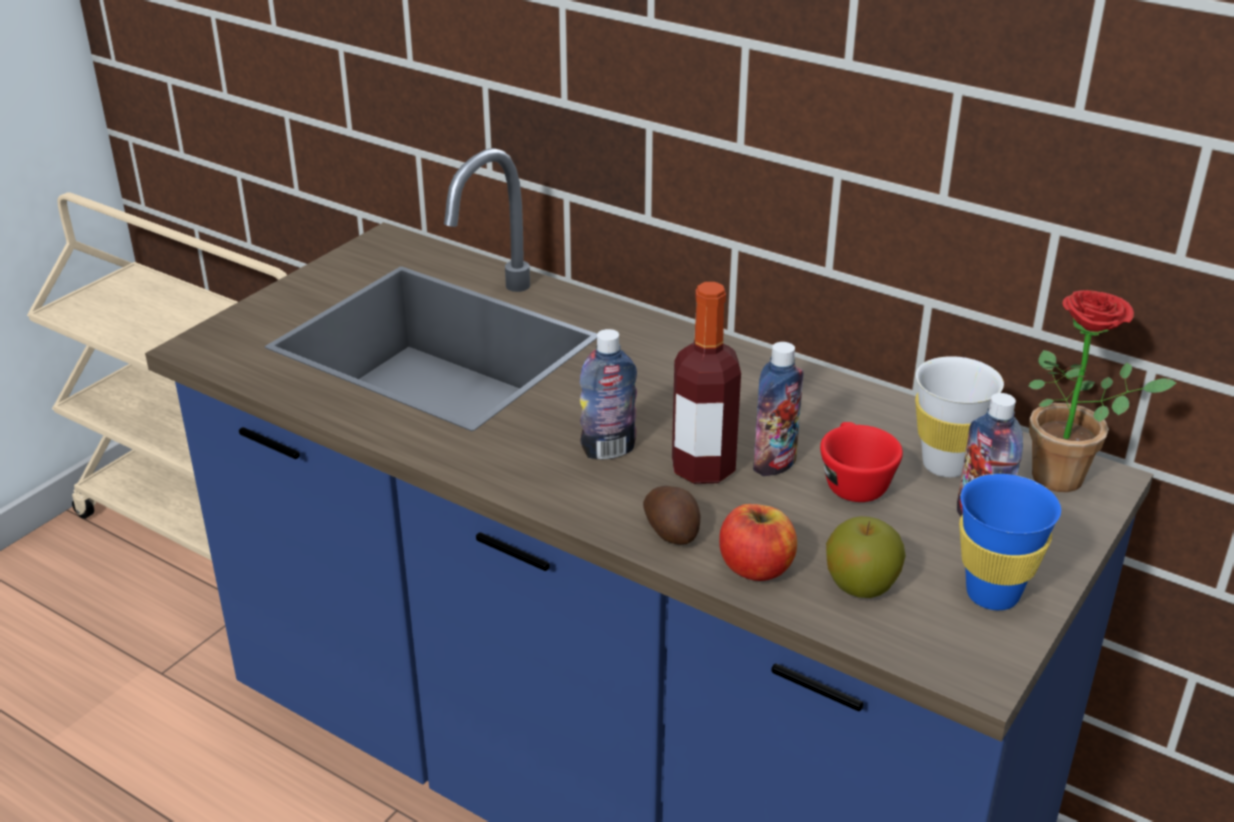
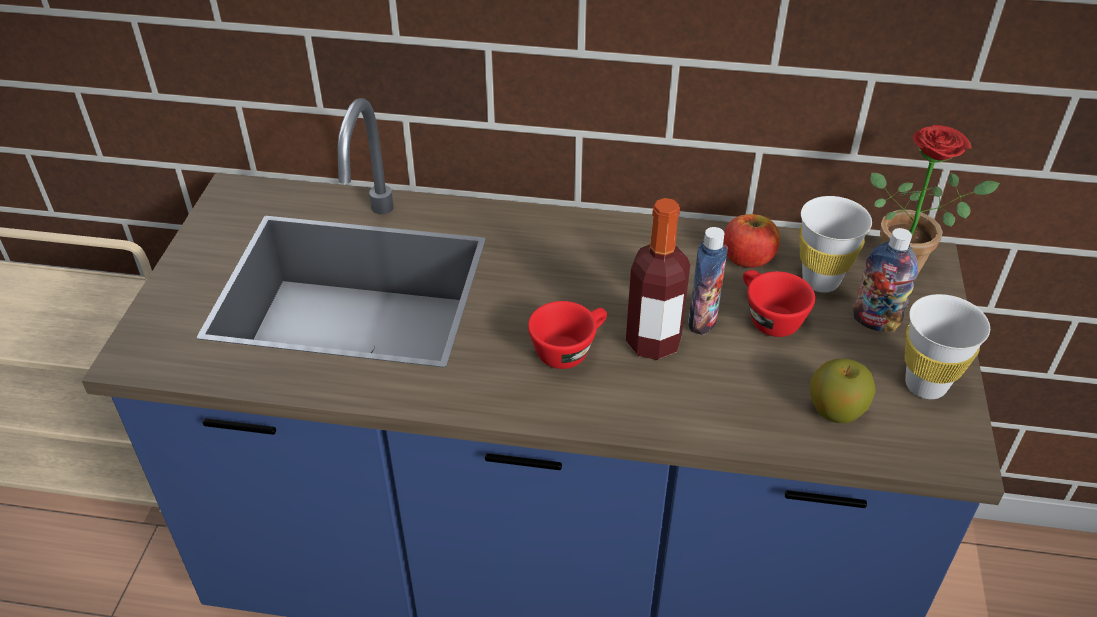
camera: 25 degrees left, 10 degrees up
(608, 450) = (569, 349): bottle -> red cup
(672, 530) = (669, 409): potato -> none
(756, 568) = (753, 422): apple -> apple (747, 258)
(992, 594) = (925, 385): blue cup -> white cup

